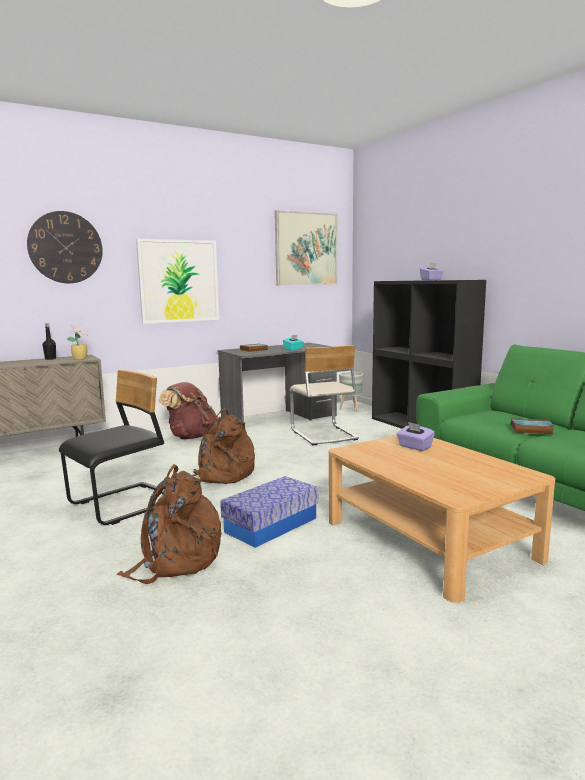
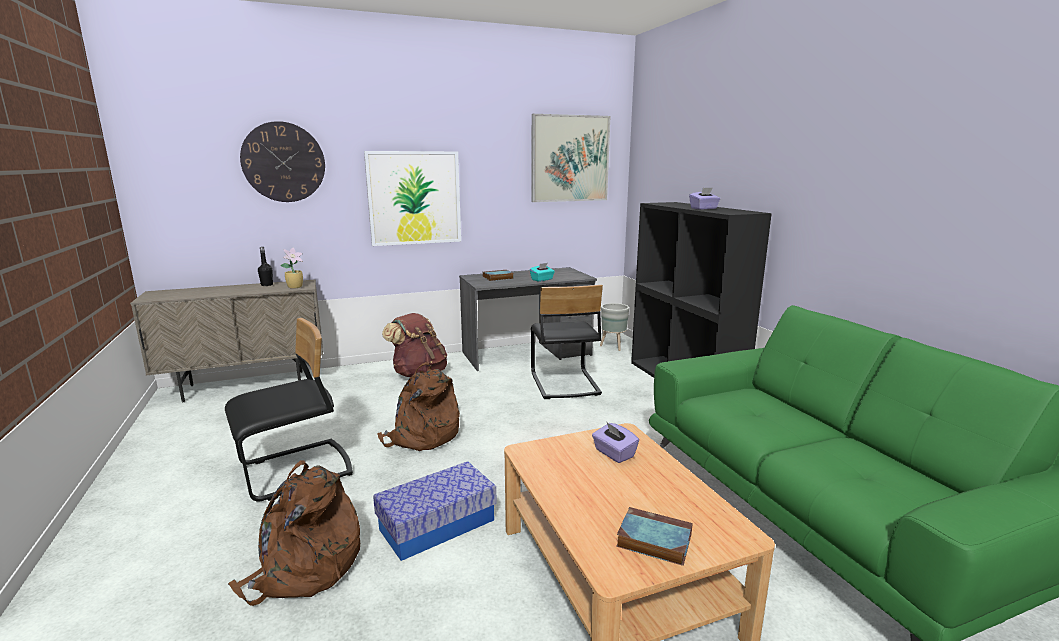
camera: 10 degrees right, 5 degrees up
(323, 435) = (564, 383): beige chair -> black chair
(530, 429) = (784, 435): book -> book (652, 540)

